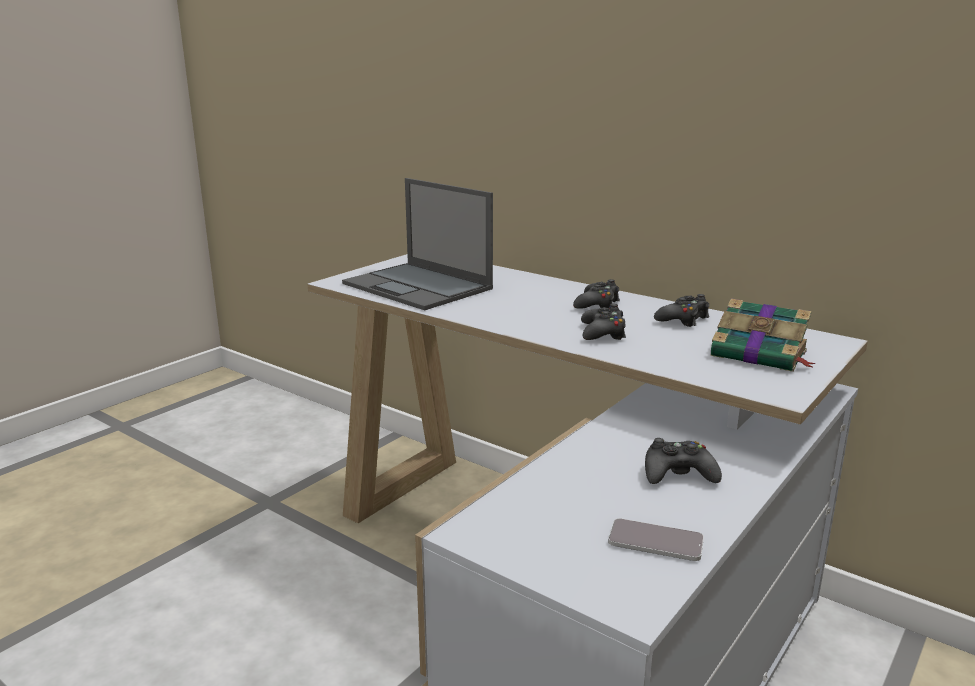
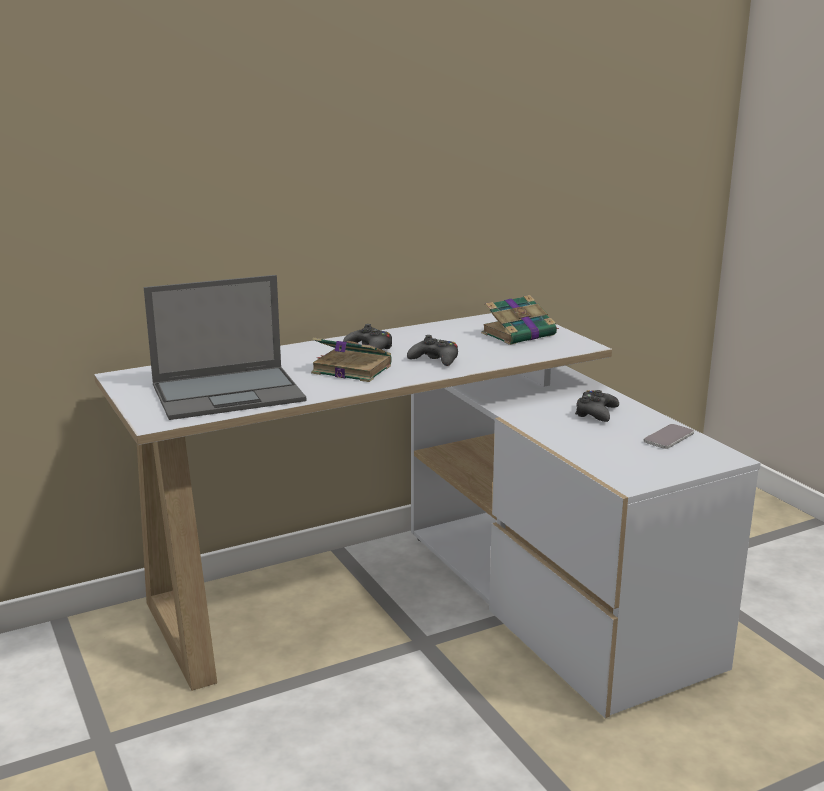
camera: 65 degrees left, 0 degrees up
(526, 309) = (350, 369): none -> book
(683, 319) = (433, 335): black game controller -> none

